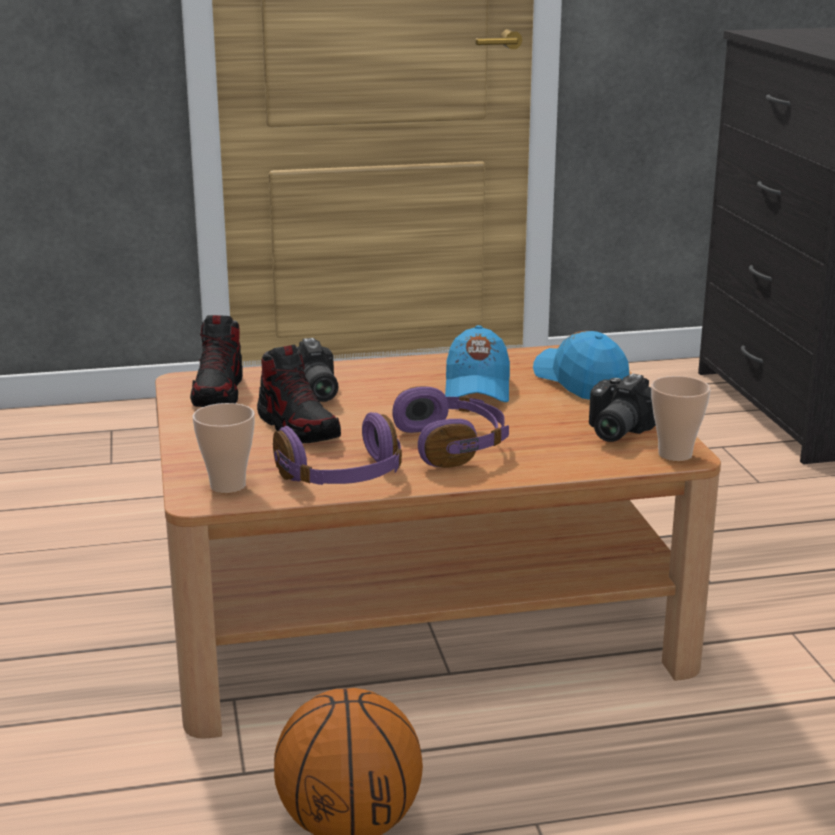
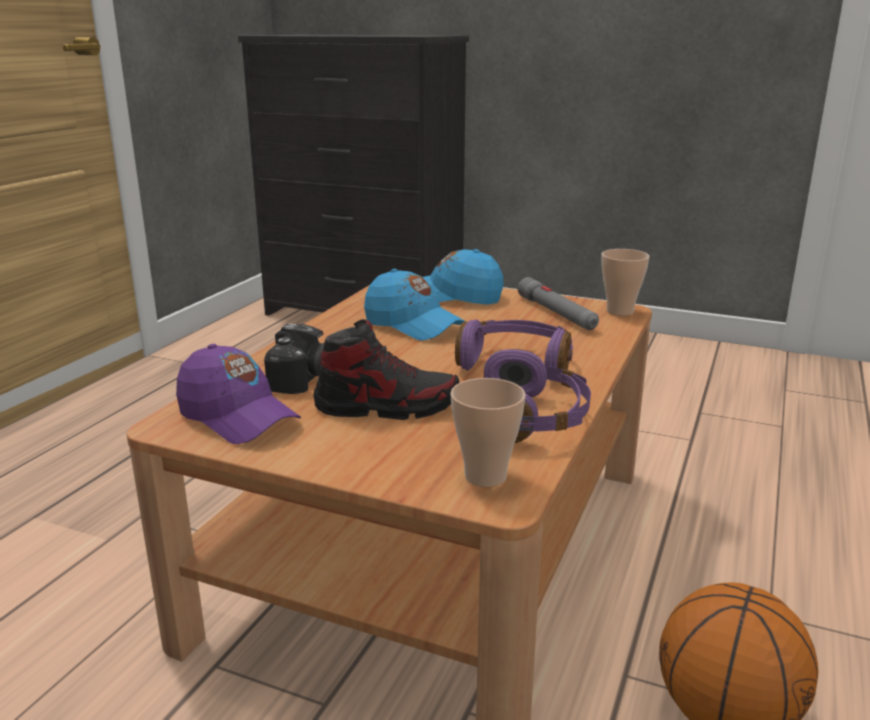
camera: 55 degrees left, 0 degrees up
(219, 393) = (237, 417): shoe -> purple cap
(613, 431) = (557, 314): camera -> grey flashlight

